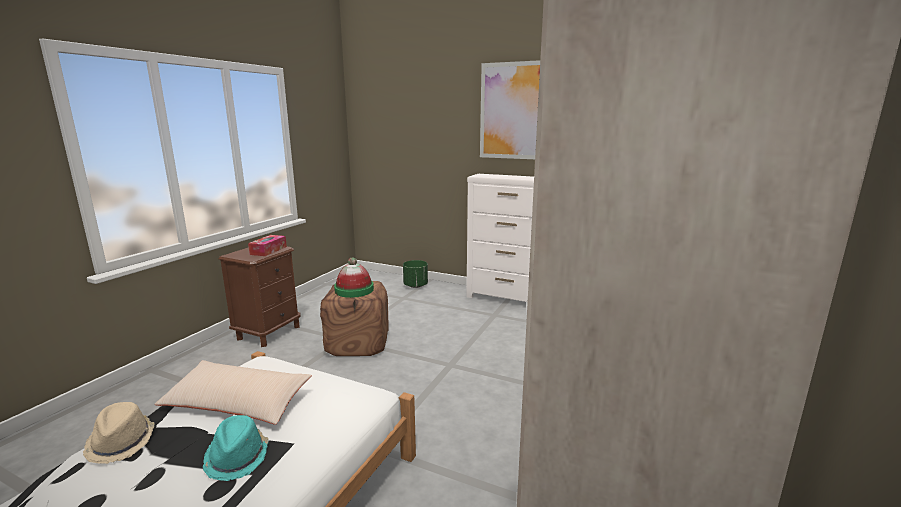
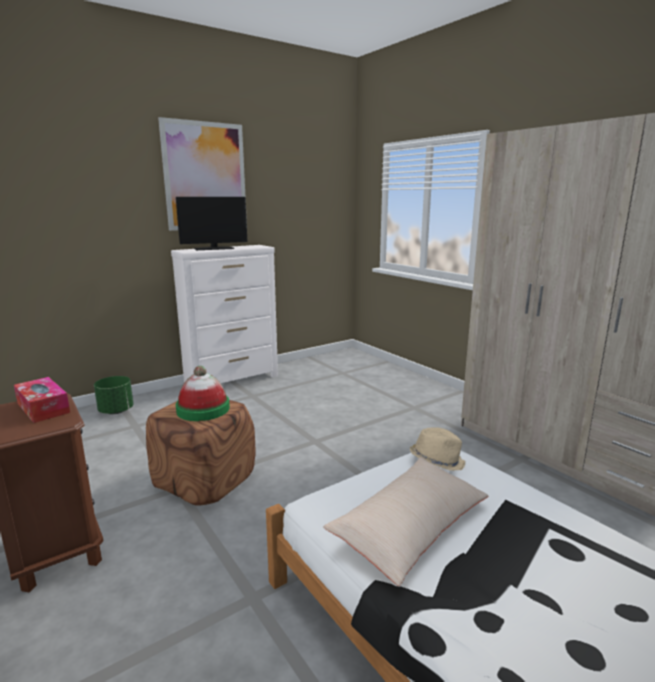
camera: 60 degrees left, 0 degrees up
(122, 442) = (463, 628): beige hat -> beige hat (436, 460)
(238, 457) = (519, 534): turquoise hat -> none
(505, 176) = (214, 248): none -> monitor

